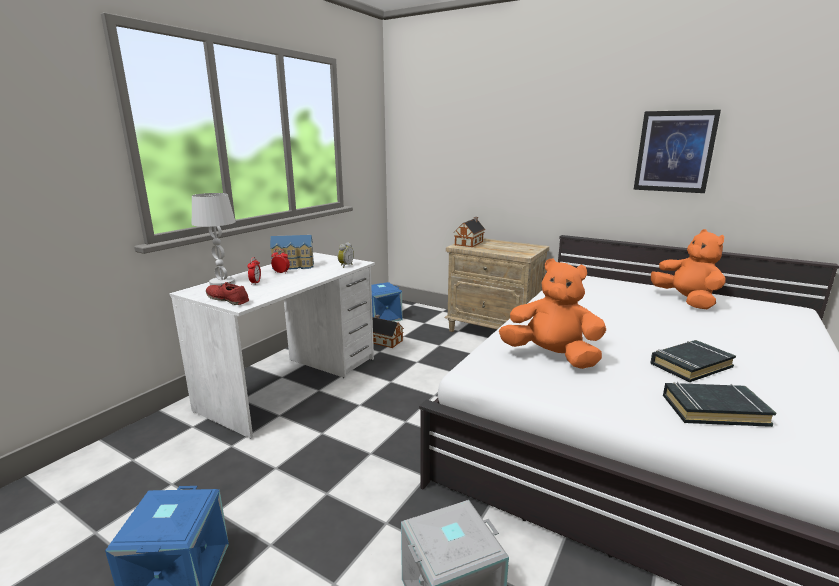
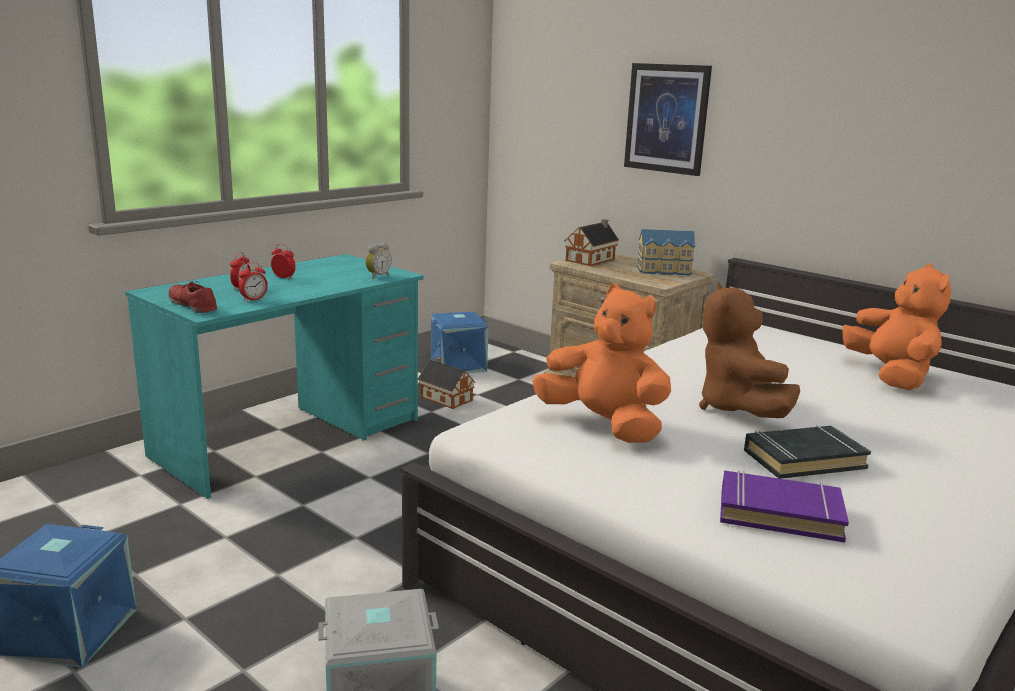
camera: 10 degrees right, 0 degrees up
(222, 282) = (199, 284): white table lamp -> none
(270, 290) = (253, 299): none -> alarm clock
(292, 383) = (290, 438): white desk -> turquoise desk
(294, 266) = (306, 271): toy house -> toy house (665, 271)
(621, 334) = (738, 409): none -> brown plush toy
(674, 151) = (906, 135): picture -> picture (667, 118)
(713, 409) = (779, 513): black book -> purple book

